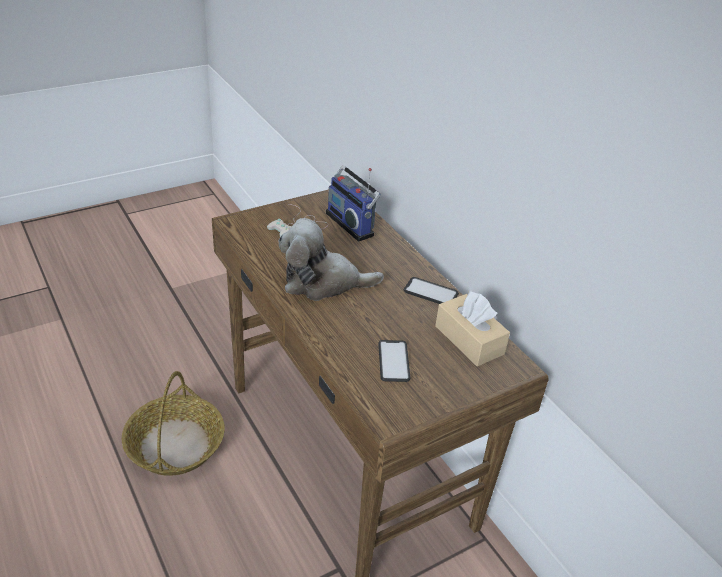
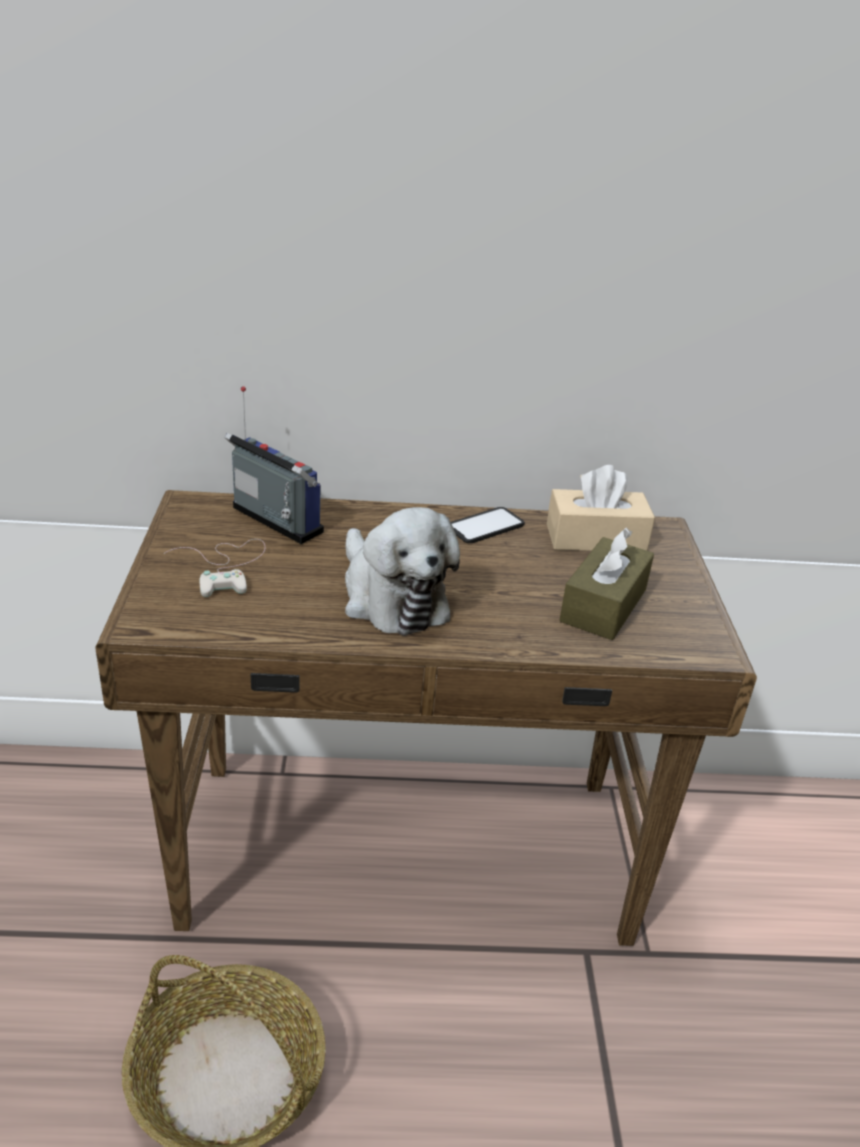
camera: 60 degrees left, 5 degrees down
(323, 282) = (391, 597): plush toy -> plush toy turned 60 degrees counterclockwise
(352, 223) = (273, 522): radio -> radio turned 135 degrees counterclockwise
(393, 361) = (603, 605): phone -> brown tissue box

